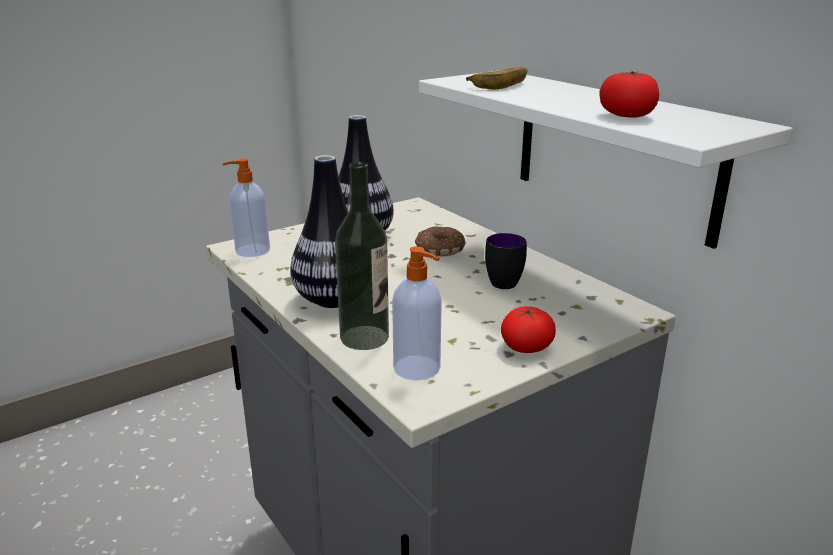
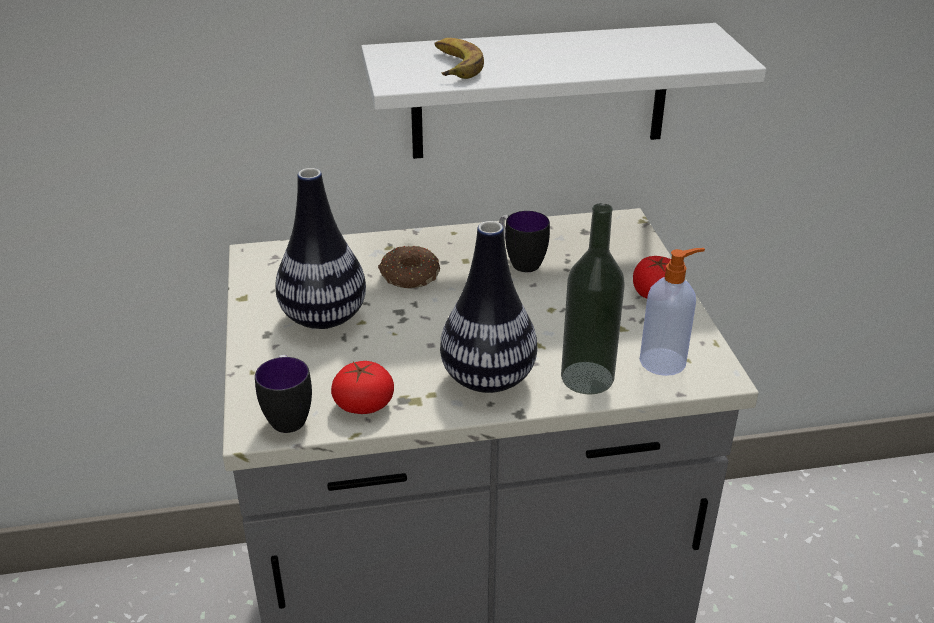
camera: 65 degrees left, 10 degrees up
(251, 251) = (288, 415): soap dispenser -> mug
(627, 116) = (643, 57): tomato -> tomato (364, 404)

